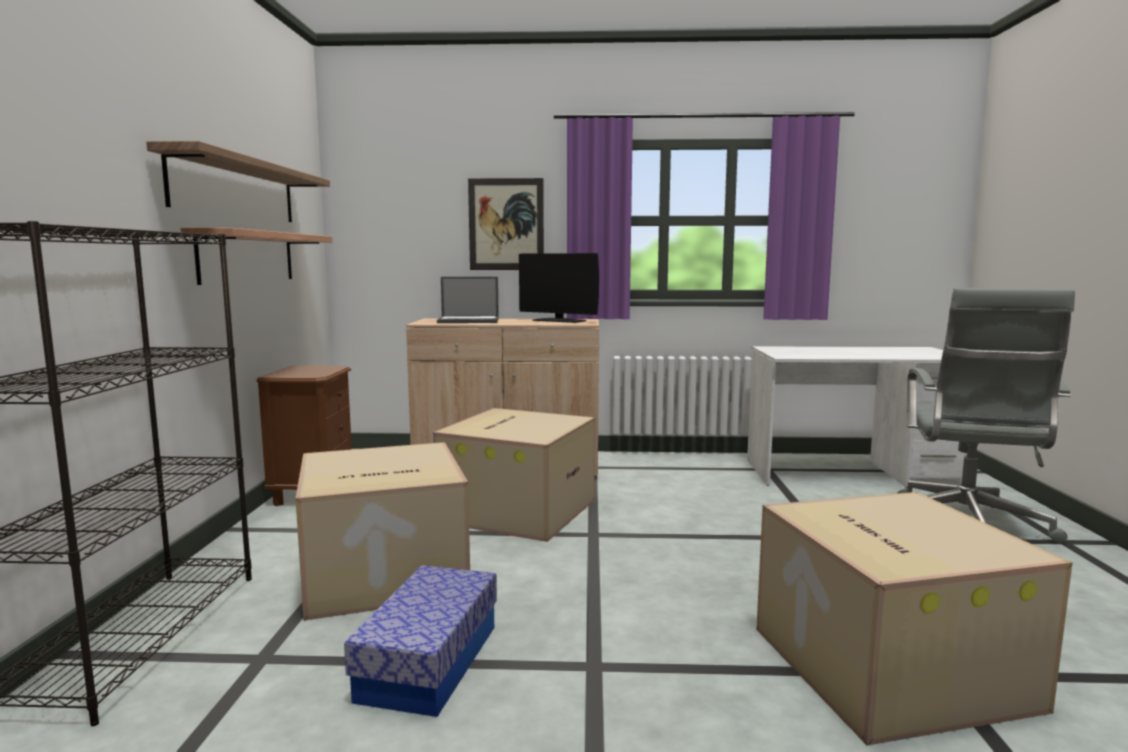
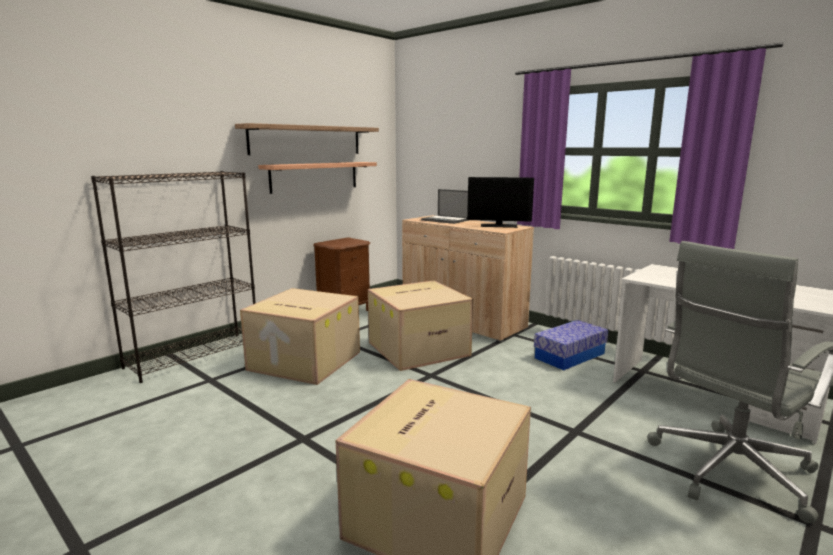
camera: 40 degrees right, 5 degrees up
(429, 662) = (252, 406): storage box -> storage box (569, 356)
(506, 224) = (488, 153): picture -> none
(559, 320) = (498, 226): monitor -> monitor turned 60 degrees counterclockwise

